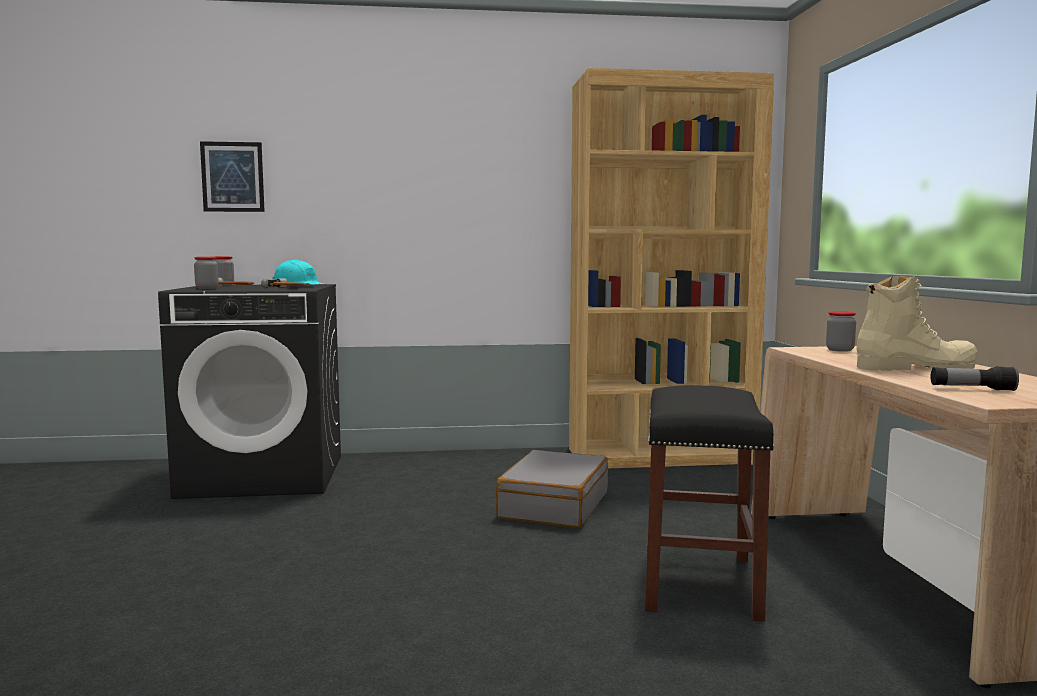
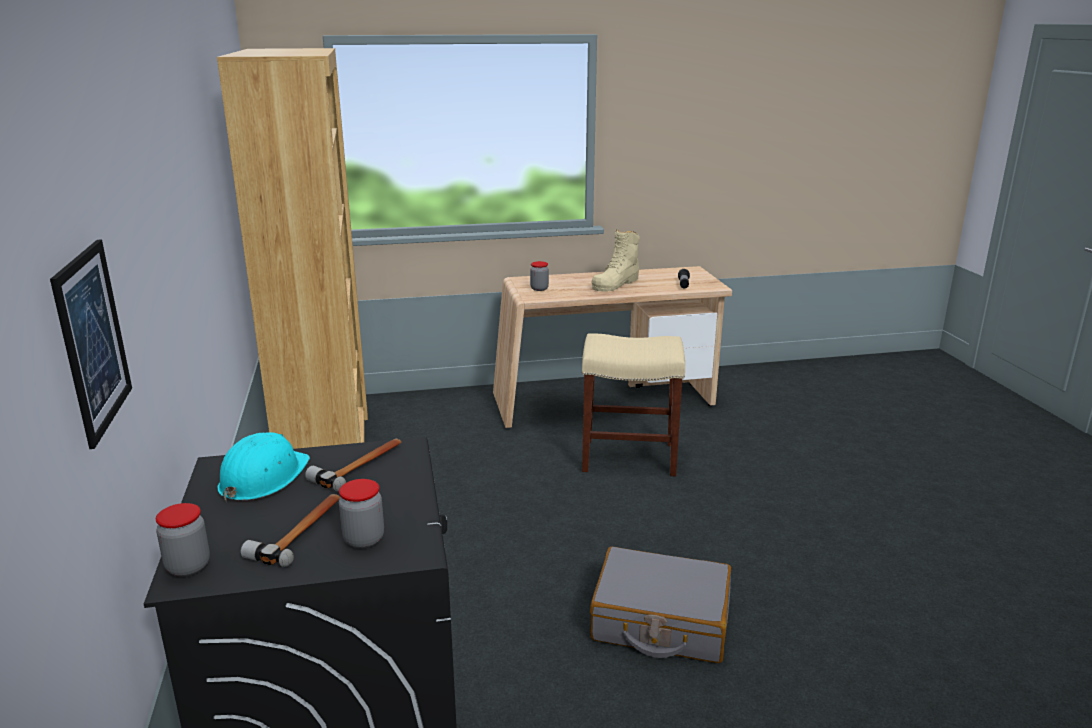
camera: 95 degrees left, 15 degrees up
(553, 505) = (481, 511): grey suitcase -> grey suitcase (660, 621)
(698, 582) = (627, 457): black stool -> beige stool
(914, 367) = (616, 284): beige boot -> beige boot turned 135 degrees counterclockwise

